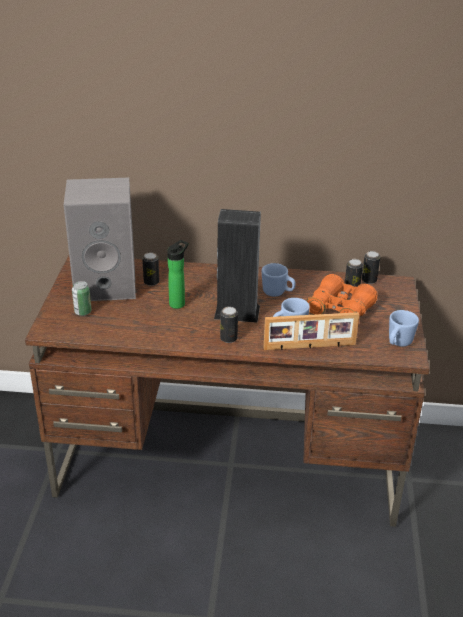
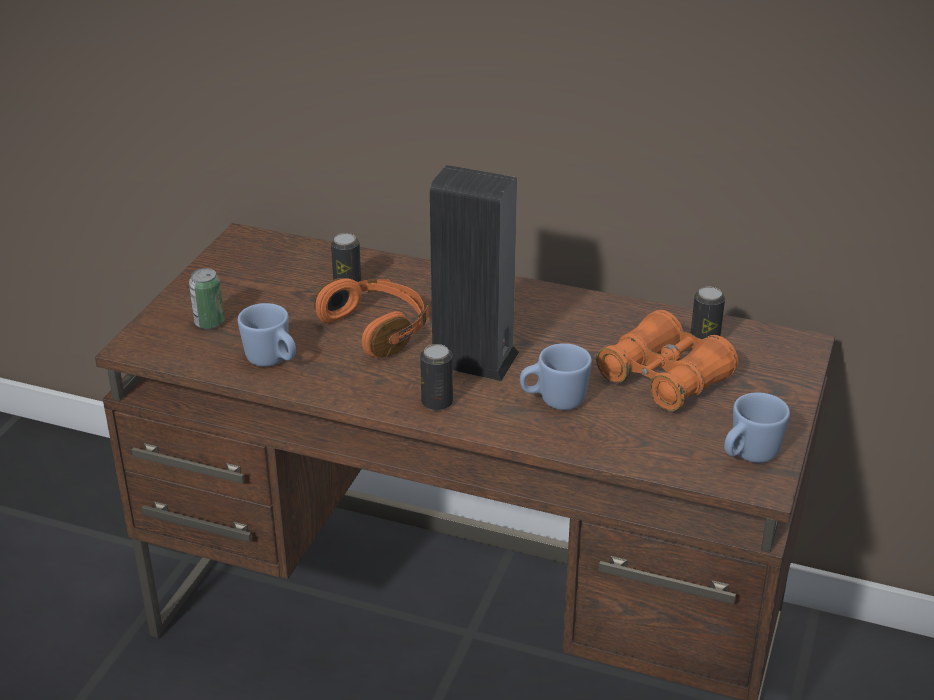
camera: 15 degrees right, 0 degrees up
(107, 284) = (271, 281): grey speaker -> none
(178, 303) = (377, 329): bottle -> orange headphones
(277, 293) = (562, 333): blue mug -> blue mug (273, 361)
(309, 347) = (577, 439): picture frame -> none
(369, 280) = (744, 331): can -> none

